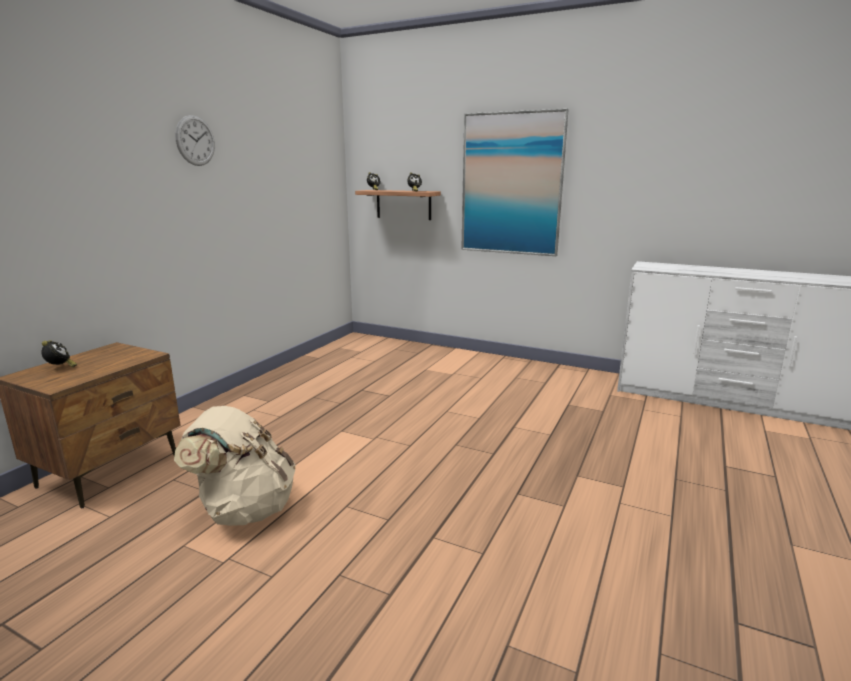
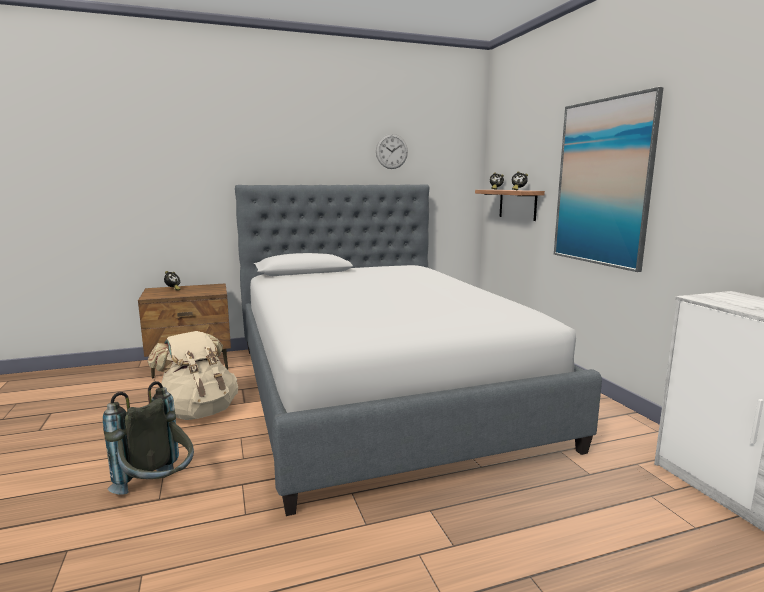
camera: 45 degrees right, 5 degrees down
(195, 140) = (311, 147): wall clock -> wall clock (391, 151)
(374, 589) = (158, 491): none -> grey backpack
(383, 413) = (379, 390): none -> bed

